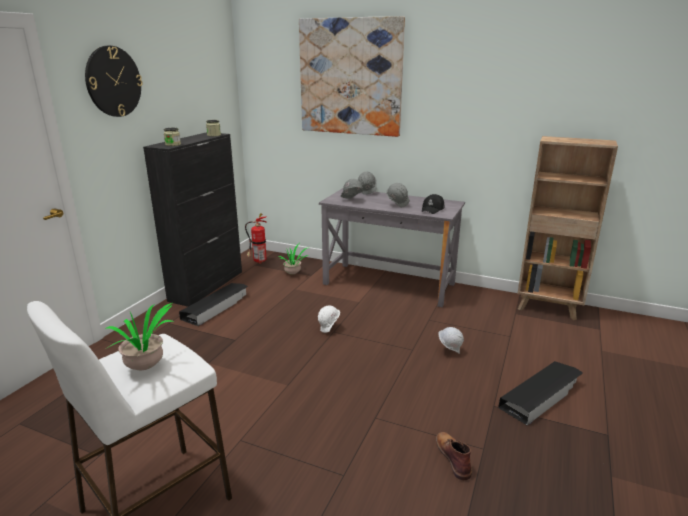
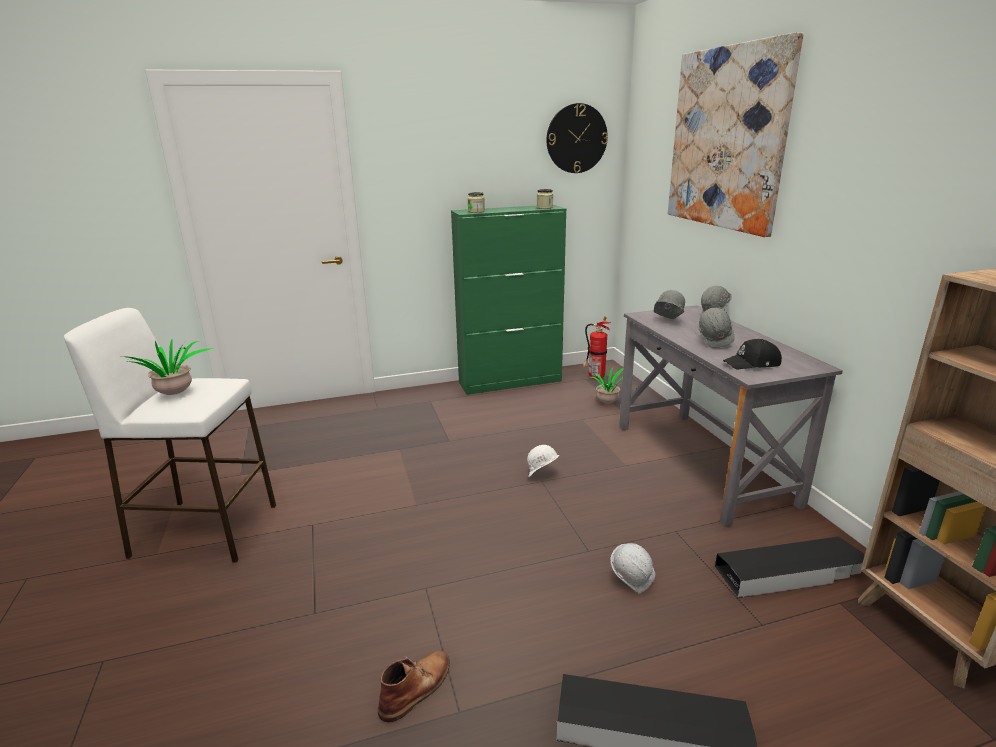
camera: 50 degrees right, 0 degrees up
(113, 81) = (426, 138): wall clock -> wall clock (576, 138)
(207, 285) = (510, 381): black cabinet -> green cabinet
(216, 307) = (484, 404): black storage box -> black storage box (789, 573)

